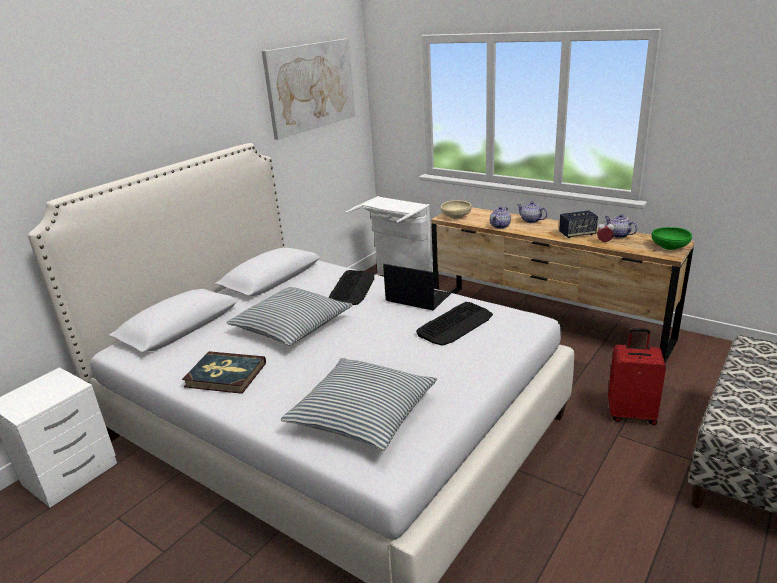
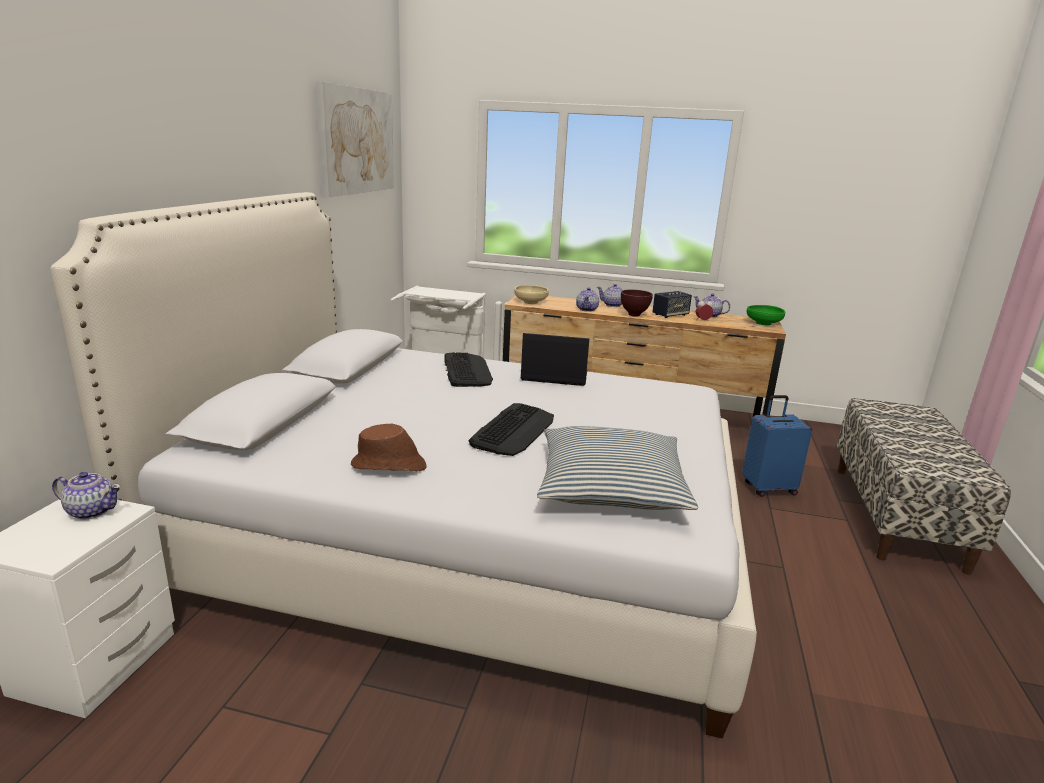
camera: 25 degrees left, 5 degrees down
(59, 383) = (91, 511): none -> teapot
(225, 375) = (389, 466): book -> brown hat
(291, 326) = (428, 410): pillow -> none
(455, 324) = (621, 396): keyboard -> keyboard (514, 430)
(540, 234) = (635, 315): none -> brown bowl
(631, 414) = (768, 488): red suitcase -> blue suitcase

